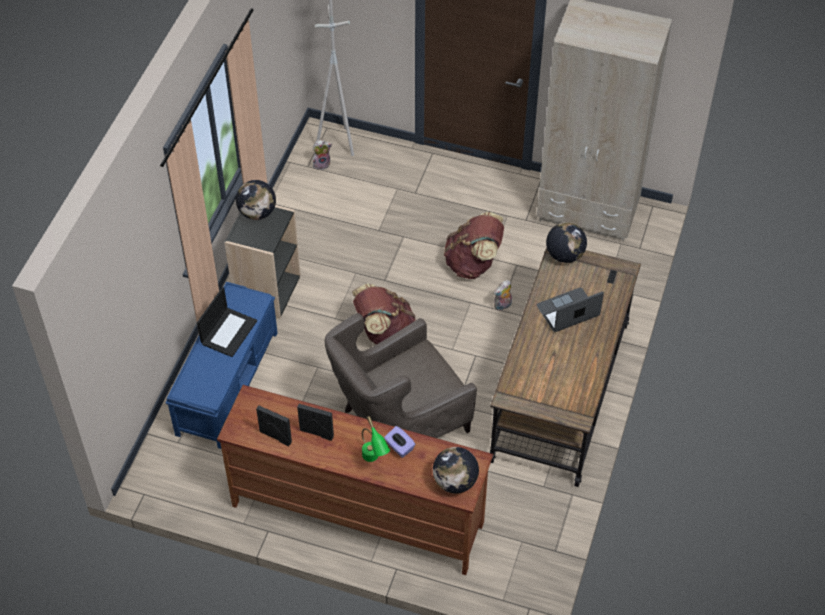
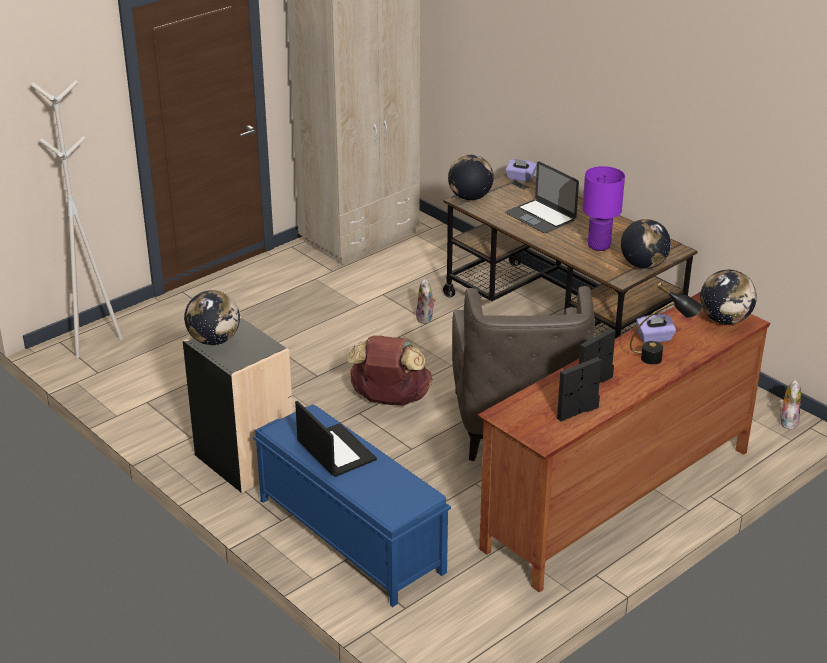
camera: 60 degrees left, 20 degrees down
(322, 164) = (107, 362): plush toy -> plush toy (787, 421)
(374, 461) = (661, 359): green table lamp -> black table lamp
(473, 263) = (354, 316): brown backpack -> none
(538, 405) = (643, 265): none -> globe
(545, 367) = (599, 247): none -> purple table lamp
(568, 311) = (540, 216): laptop -> laptop turned 45 degrees counterclockwise
(623, 272) = (520, 178): none -> purple tissue box

